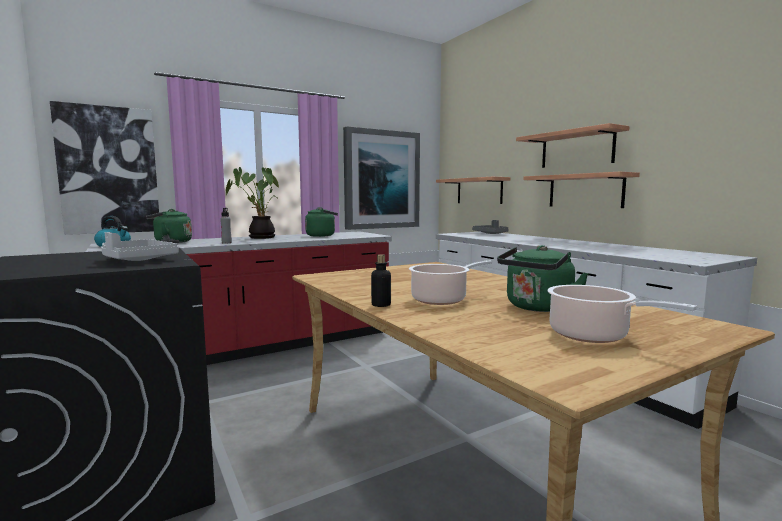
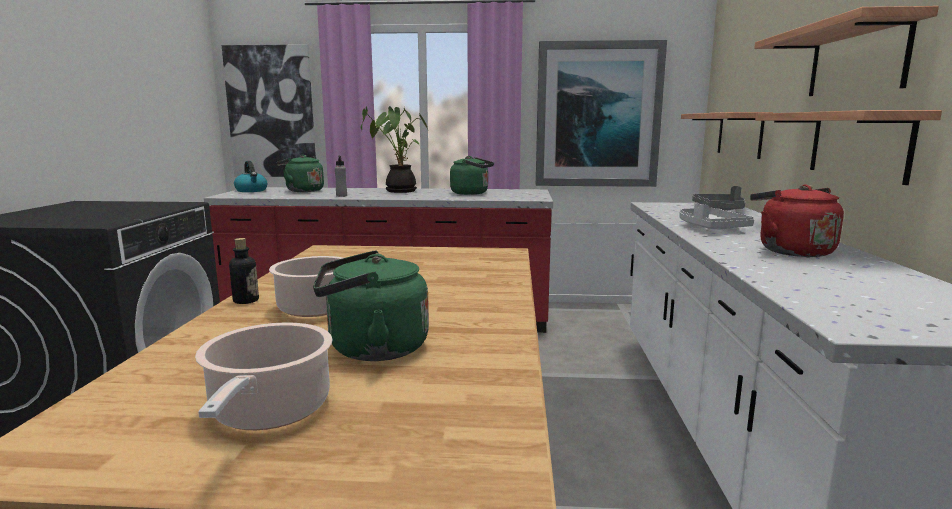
camera: 35 degrees right, 5 degrees up
(136, 260) = (104, 216): grey tray -> grey tray (710, 228)
(583, 244) = (791, 251): none -> red kettle

